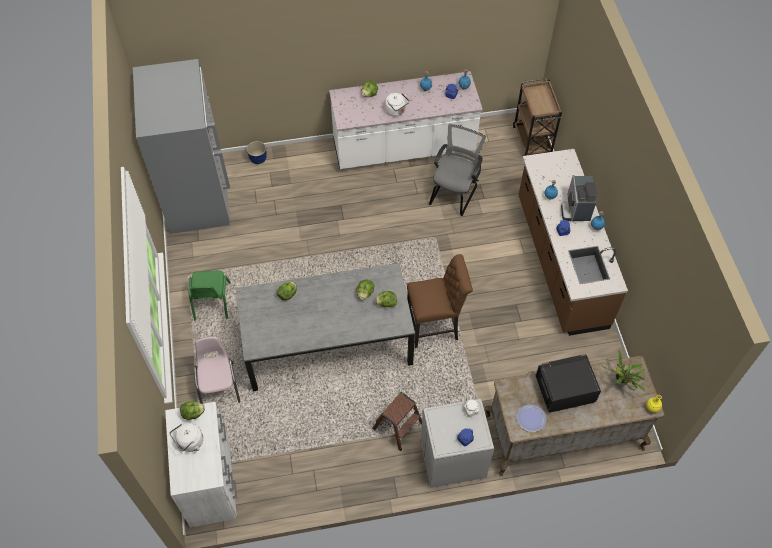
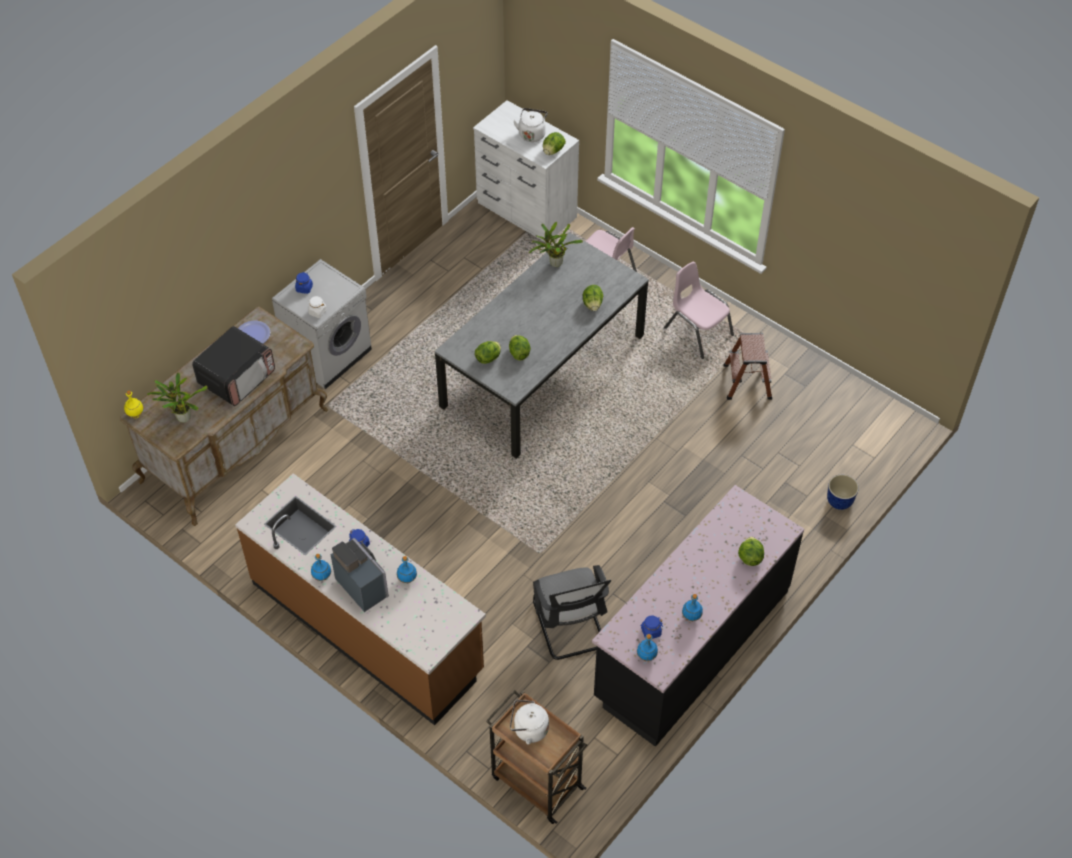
camera: 140 degrees right, 5 degrees down
(197, 195) = (847, 415): grey fridge -> none
(211, 301) = (698, 331): green chair -> pink chair
(279, 342) = (554, 263): none -> potted plant
(396, 111) = (693, 558): white kettle -> white kettle (528, 729)
(398, 426) = (404, 348): brown step ladder -> brown step ladder (747, 382)
(404, 148) = (691, 644): white counter -> black counter
(435, 326) = (449, 457): brown stool -> none

